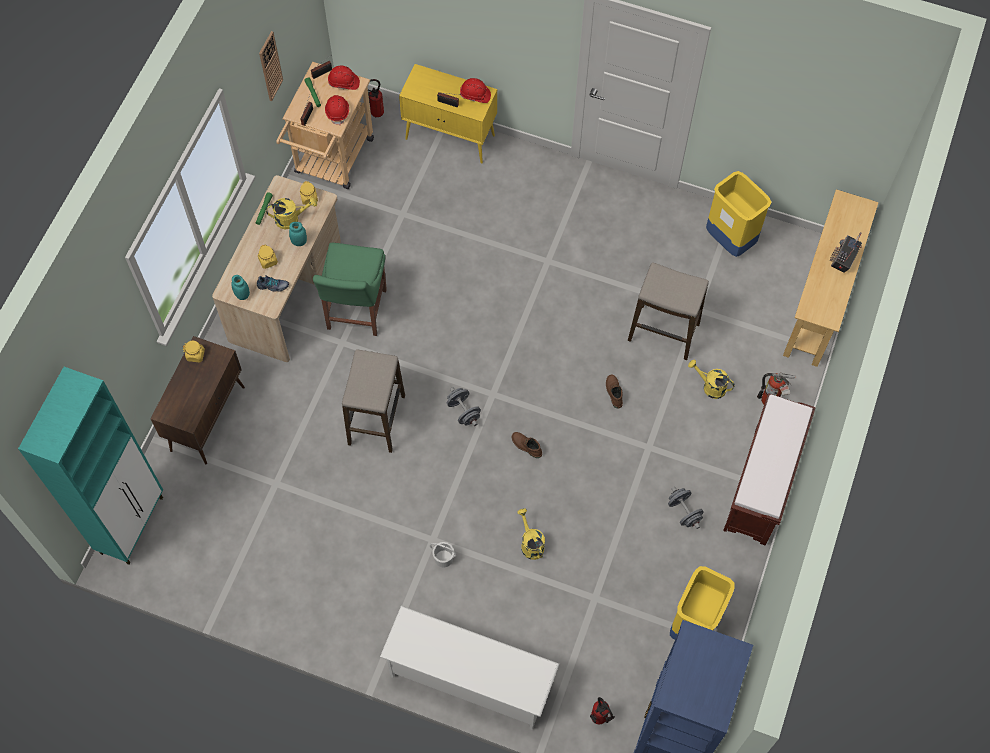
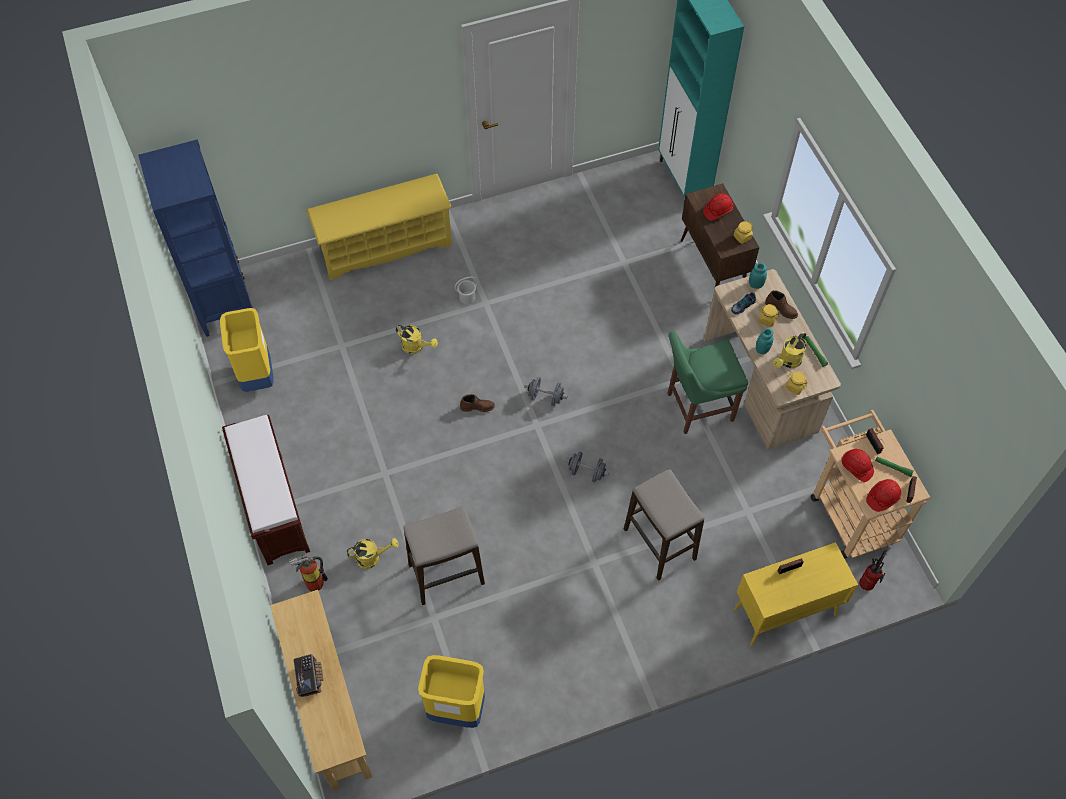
camera: 140 degrees right, 5 degrees down
(270, 66) = (919, 390): wall clock -> none
(355, 312) = (696, 407): green chair -> green chair turned 75 degrees counterclockwise
(376, 420) = (600, 346): stool -> stool (659, 544)
(470, 678) = (385, 246): white shoe rack -> yellow shoe rack
(475, 95) = (775, 595): red hard hat -> red hard hat (717, 211)
(599, 720) = (280, 280): fire extinguisher -> none
(613, 392) = (446, 494): brown boot -> brown boot (781, 309)
(684, 512) = (320, 446): grey dumbbell -> grey dumbbell (586, 472)

